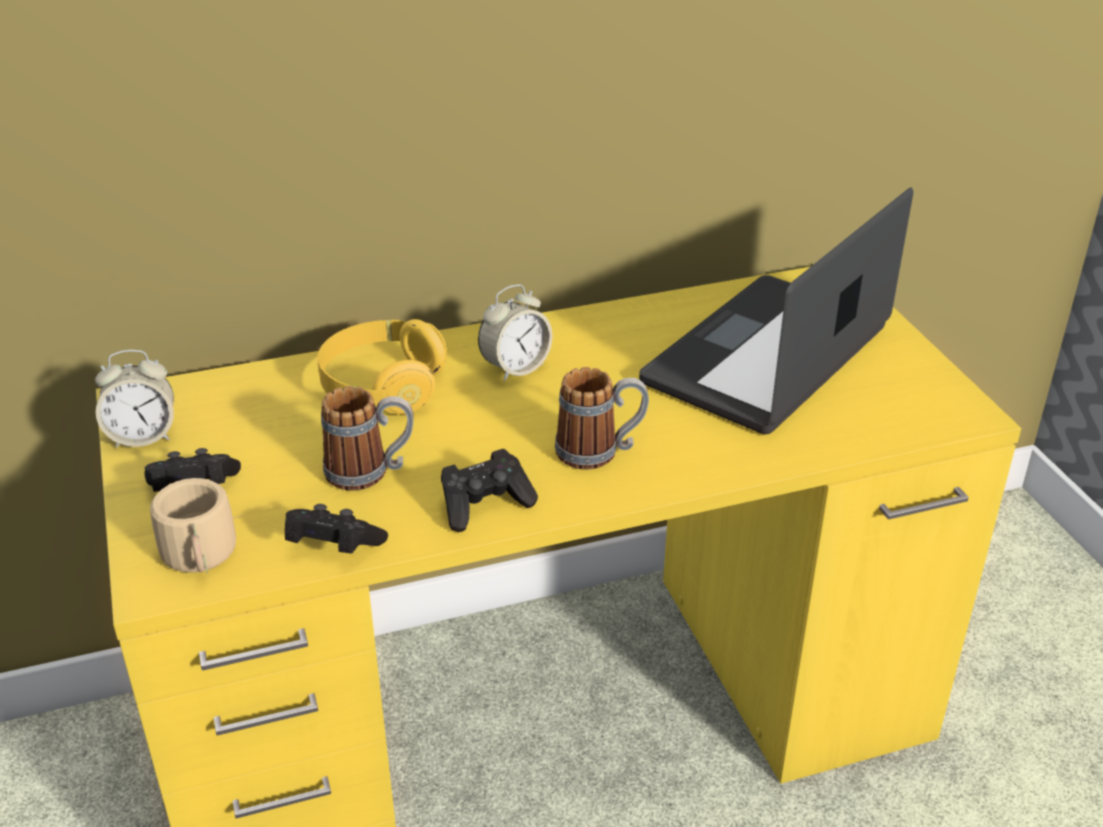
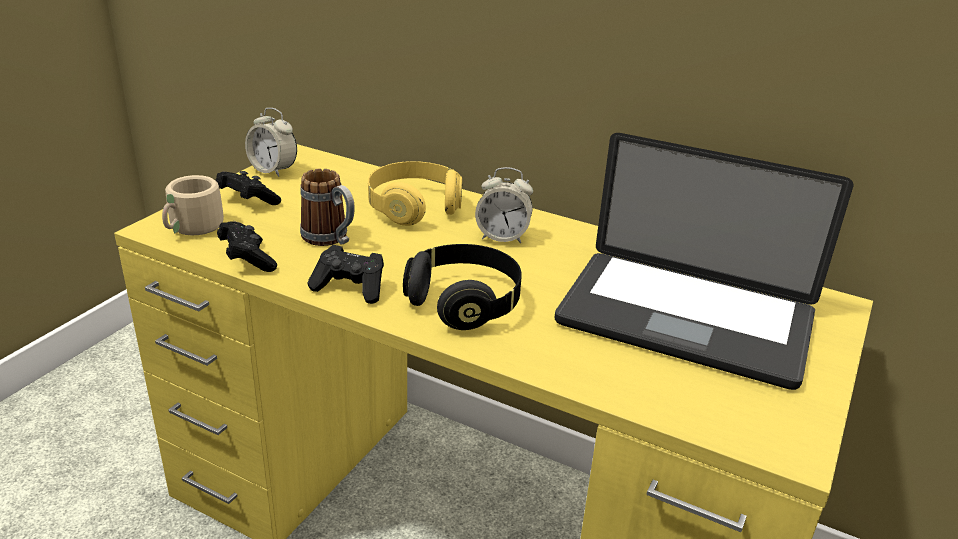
camera: 45 degrees right, 5 degrees down
(600, 452) = (464, 303): mug -> black headphones
(767, 356) = (685, 319): laptop -> laptop turned 150 degrees counterclockwise

